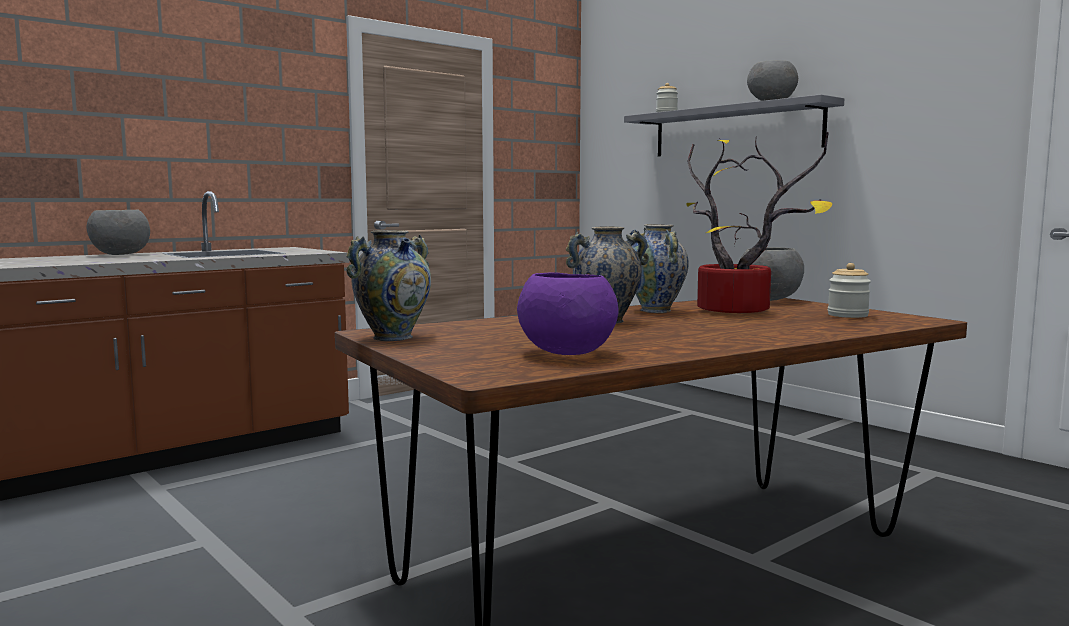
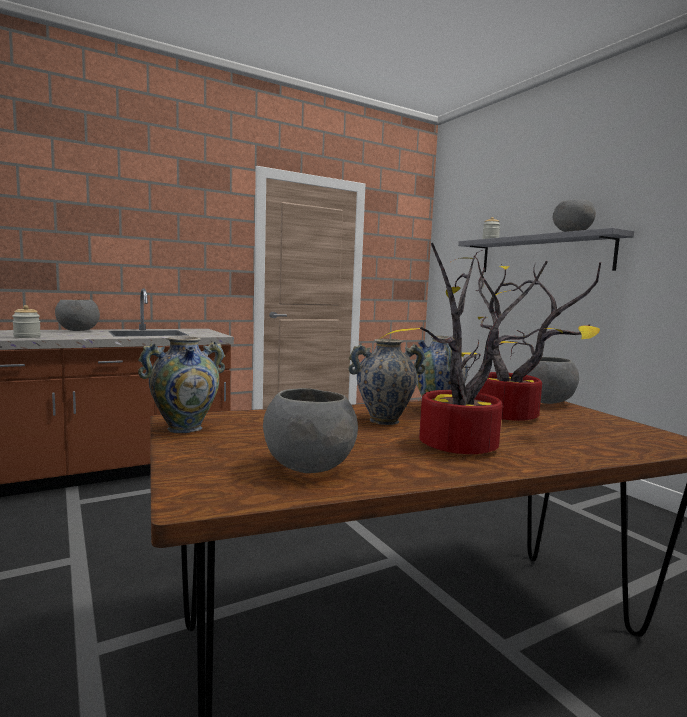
camera: 10 degrees right, 0 degrees up
(566, 353) = (308, 467): purple bowl -> grey bowl
(703, 334) = (459, 448): none -> potted plant
(847, 315) = (612, 430): jar -> jar (27, 337)

